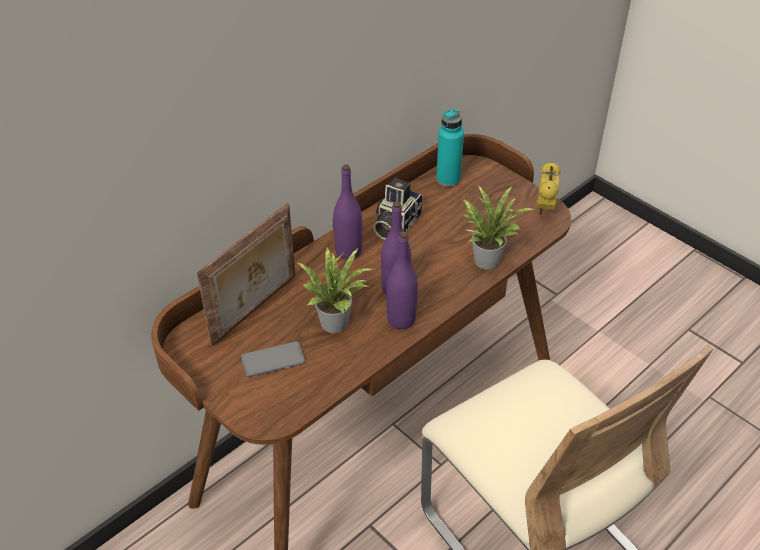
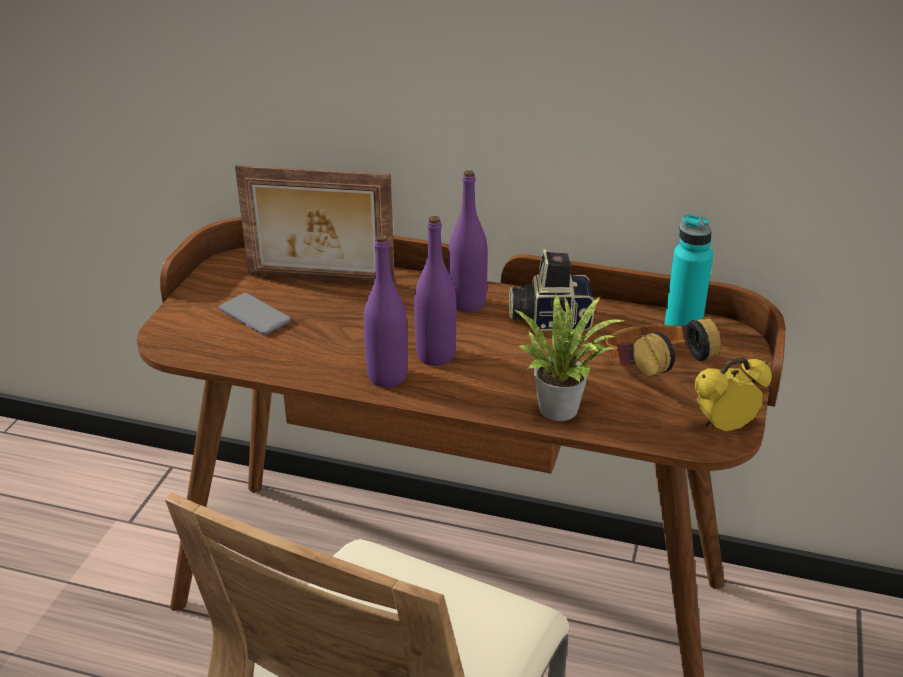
camera: 60 degrees right, 10 degrees down
(337, 321) = (346, 334): potted plant -> none
(482, 211) = (651, 376): none -> headphones

